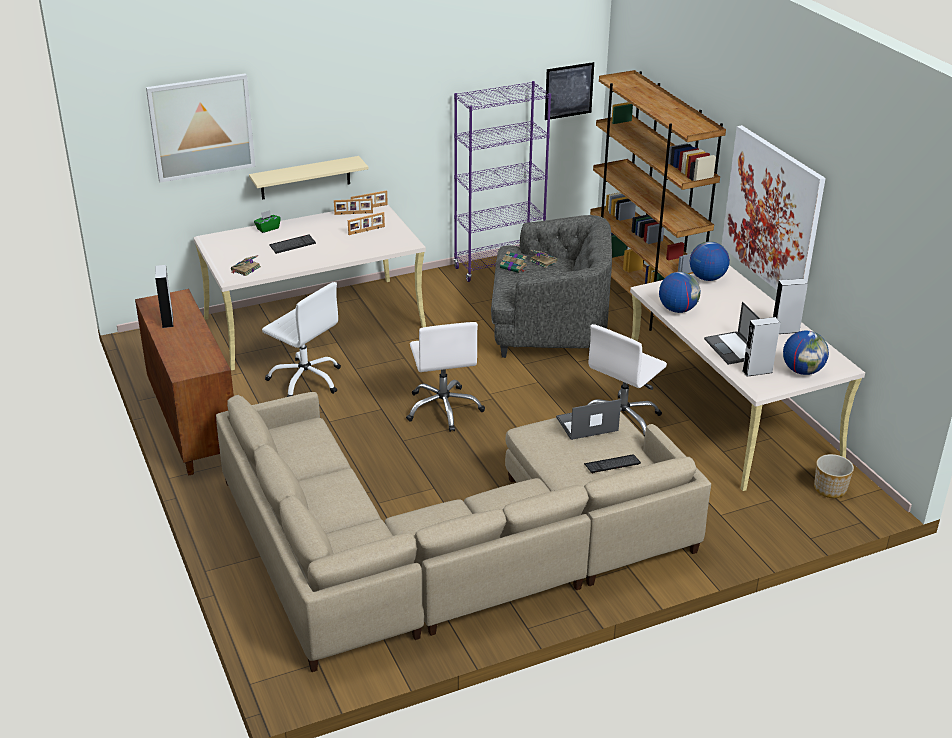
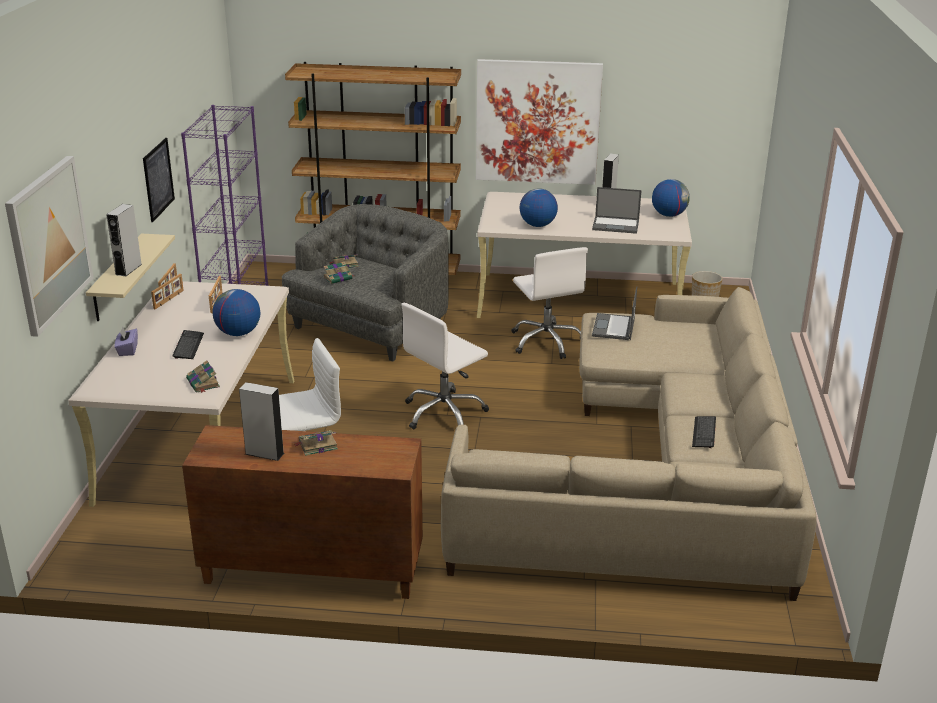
camera: 60 degrees left, 5 degrees down
(191, 334) = (317, 445): none -> book
(267, 228) = (127, 350): green tissue box -> purple tissue box
(444, 409) = (444, 413): white office chair -> white office chair turned 120 degrees clockwise
(569, 91) = (222, 111): picture -> picture (158, 179)
(612, 464) = (681, 334): keyboard -> keyboard (704, 433)
(707, 278) = (501, 203): globe -> globe (238, 333)
(757, 371) = (655, 228): grey speaker -> grey speaker (128, 269)

